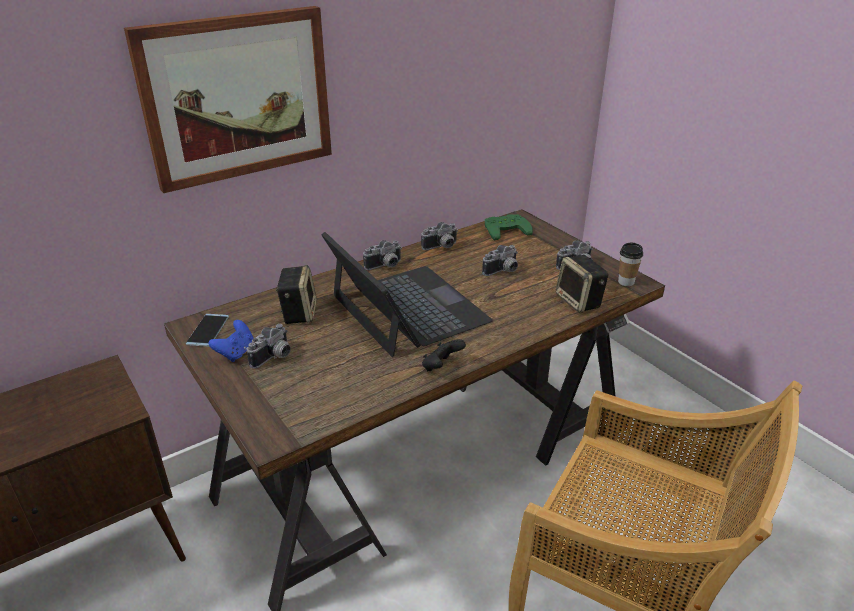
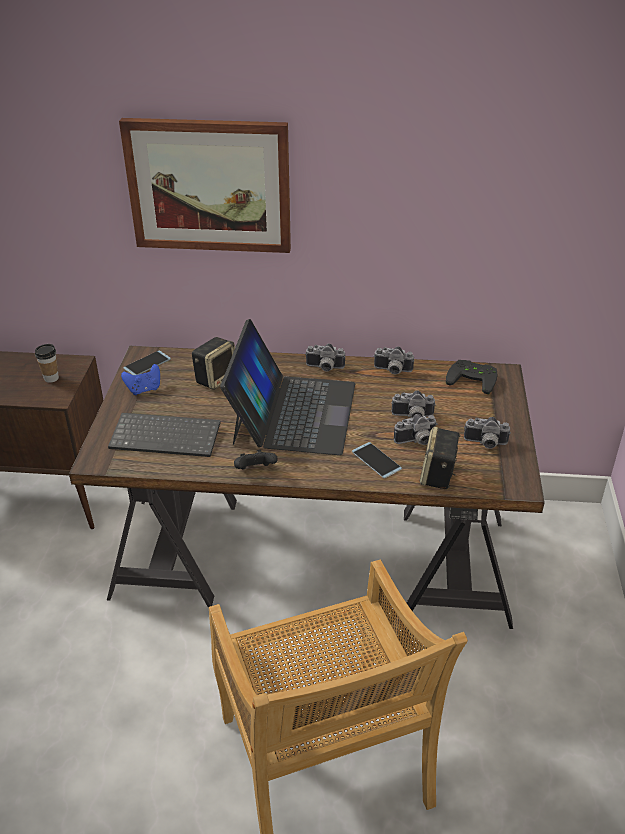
camera: 40 degrees right, 5 degrees up
(274, 357) = (161, 405): camera -> camera (416, 441)
(318, 380) = (167, 436): none -> keyboard
(505, 229) = (473, 378): green game controller -> black game controller
(522, 312) = (376, 460): none -> phone
(626, 282) = (509, 480): cup -> cup (51, 378)

